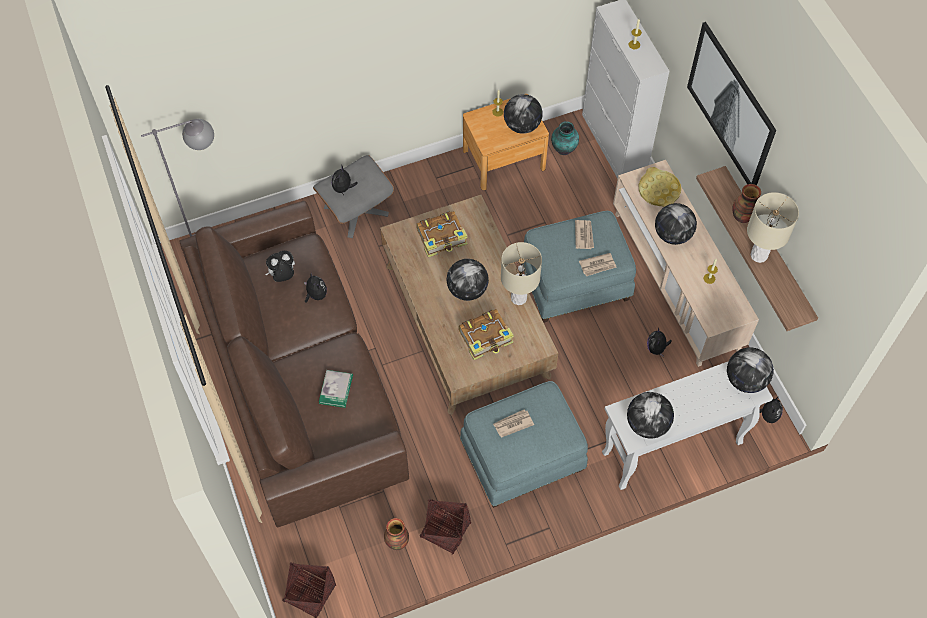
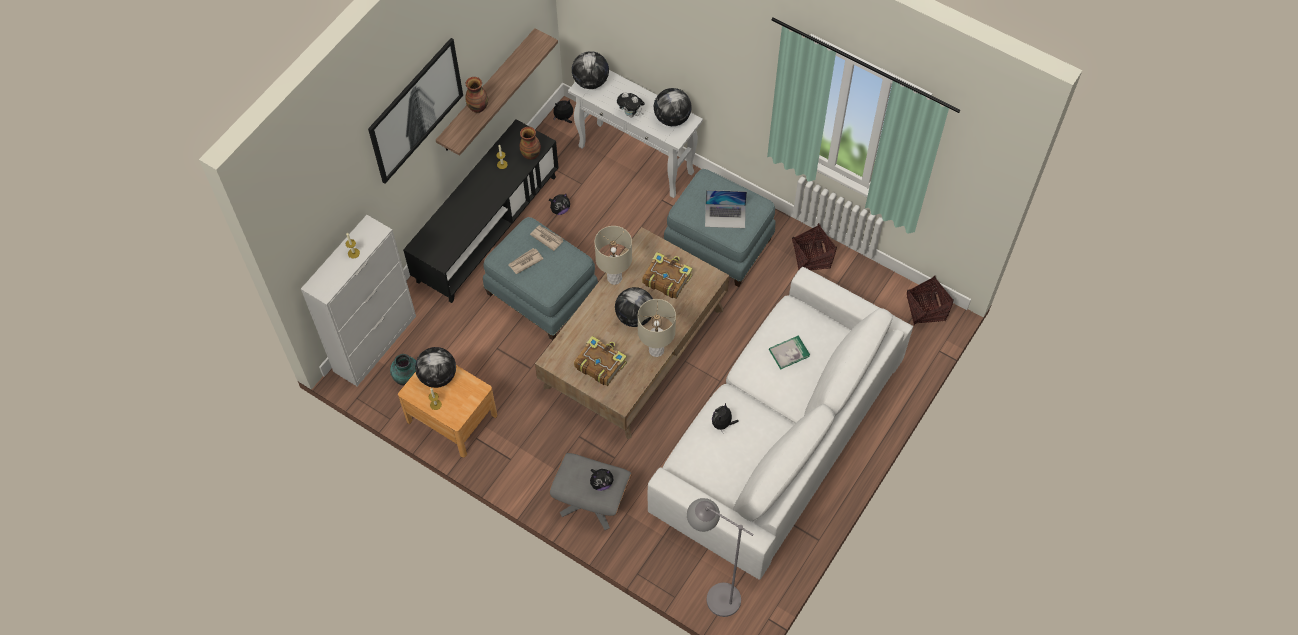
camera: 125 degrees left, 0 degrees up
(283, 276) = (724, 462): plush toy -> plush toy (631, 114)
(298, 375) = (776, 434): brown sofa -> white sofa
(397, 542) = (845, 280): vase -> vase (531, 154)
(513, 424) = (725, 216): newspaper -> laptop
(659, 190) = (440, 237): yellow tray -> none
(672, 235) = (478, 207): globe -> none
(676, 280) = (487, 228): beige tv stand -> black tv stand
(758, 255) = (506, 82): beige table lamp -> beige table lamp (656, 350)

